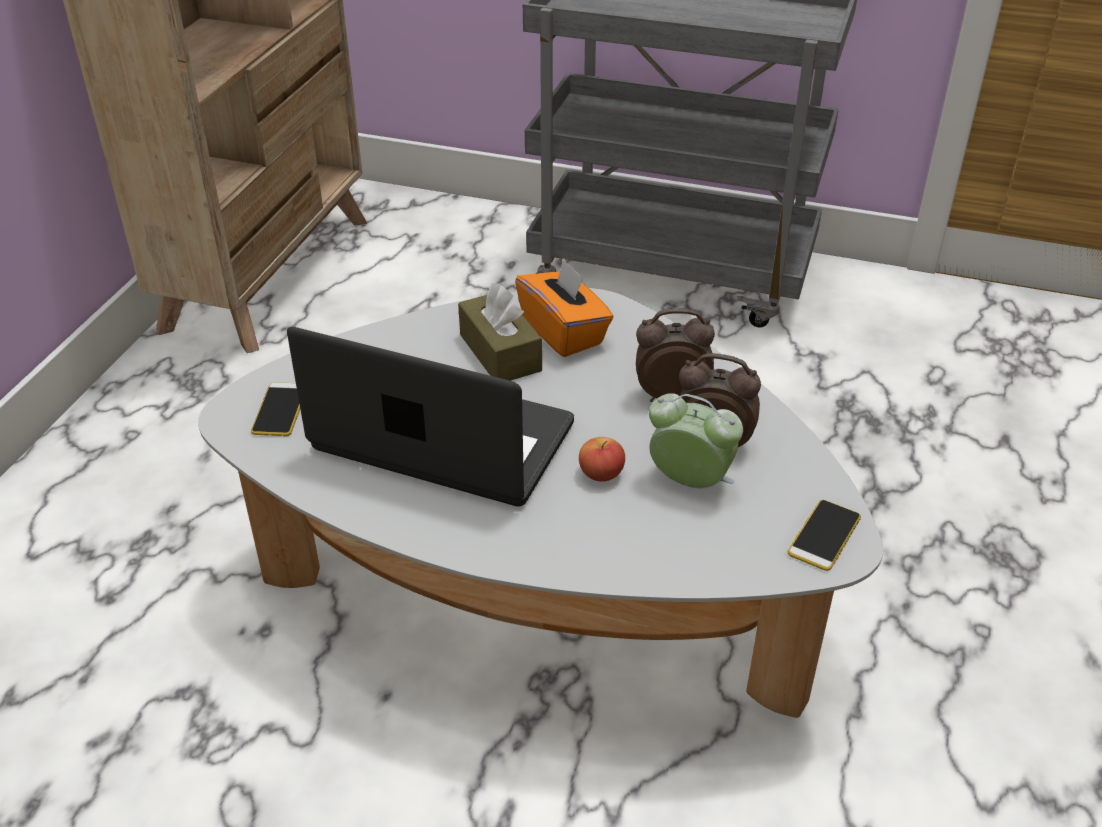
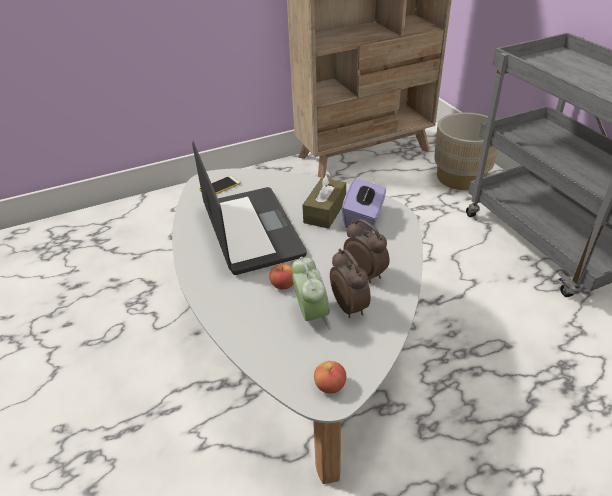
camera: 50 degrees right, 0 degrees up
(463, 240) = (461, 177): none -> beige planter
(564, 332) = (364, 218): orange tissue box -> purple tissue box
(824, 535) = (330, 385): phone -> apple

